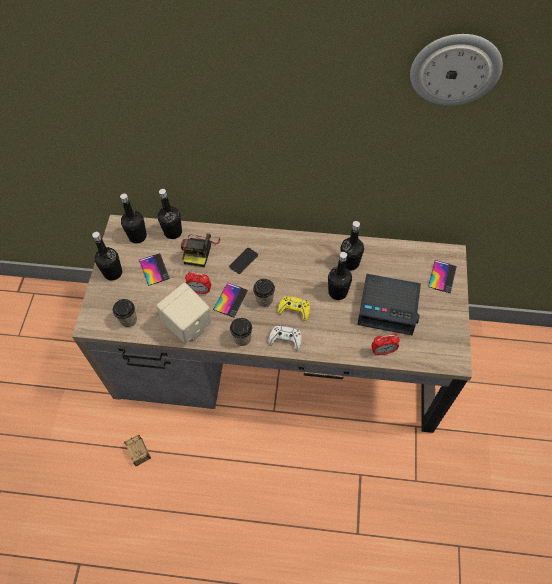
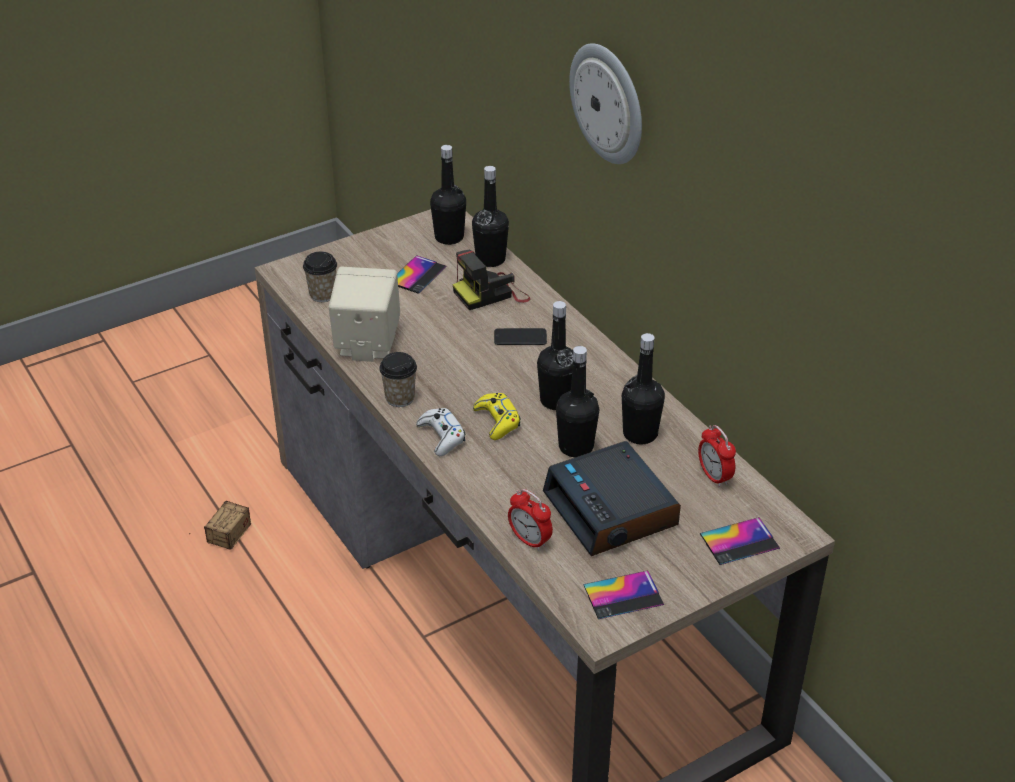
camera: 50 degrees right, 20 degrees down
(113, 273) = (374, 248): black bottle -> black bottle (556, 400)
(200, 290) = (430, 326): alarm clock -> alarm clock (714, 477)
(230, 300) = (446, 358): phone -> phone (623, 595)
(264, 300) = (481, 387): cup -> none
(455, 69) = (824, 112): wall clock -> wall clock (608, 103)

